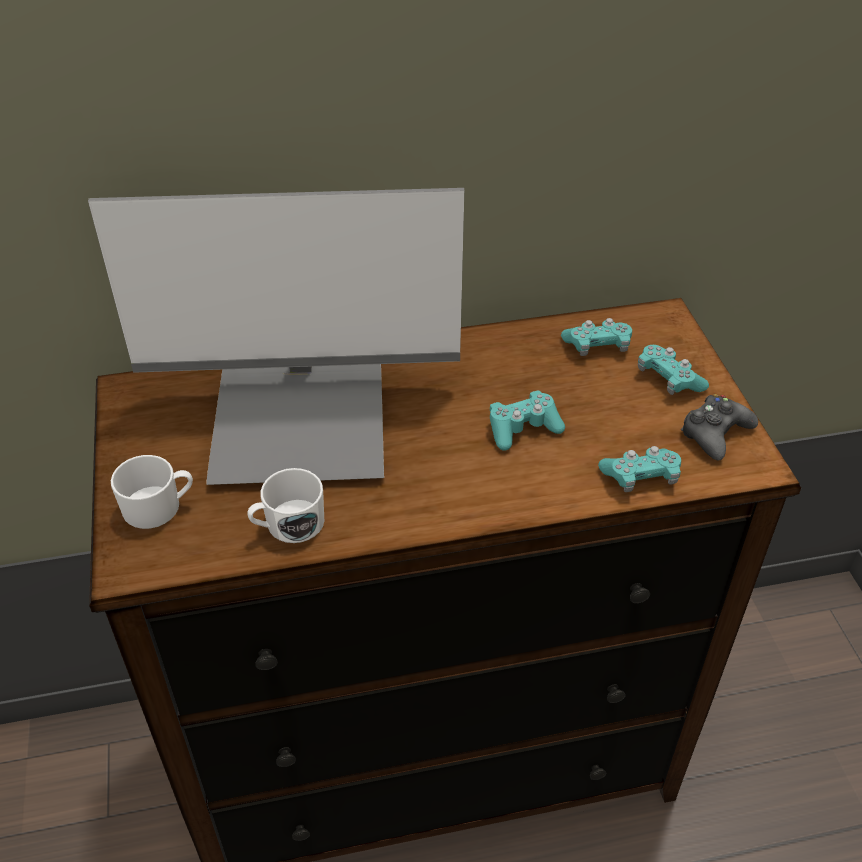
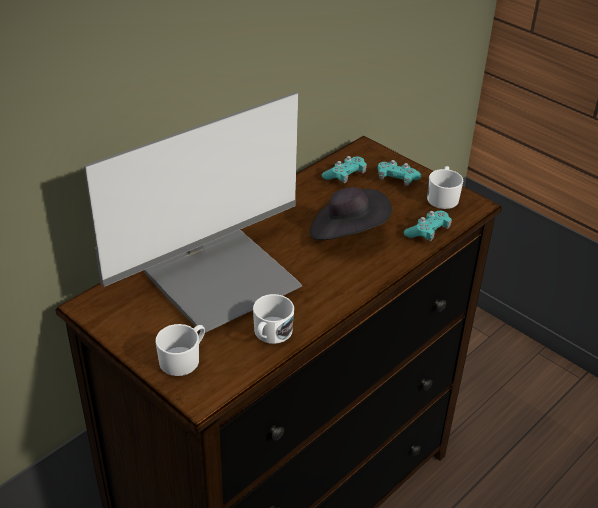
camera: 35 degrees left, 5 degrees down
(523, 428) = (347, 232): turquoise game controller -> black hat
(715, 433) = (443, 197): black game controller -> white mug

